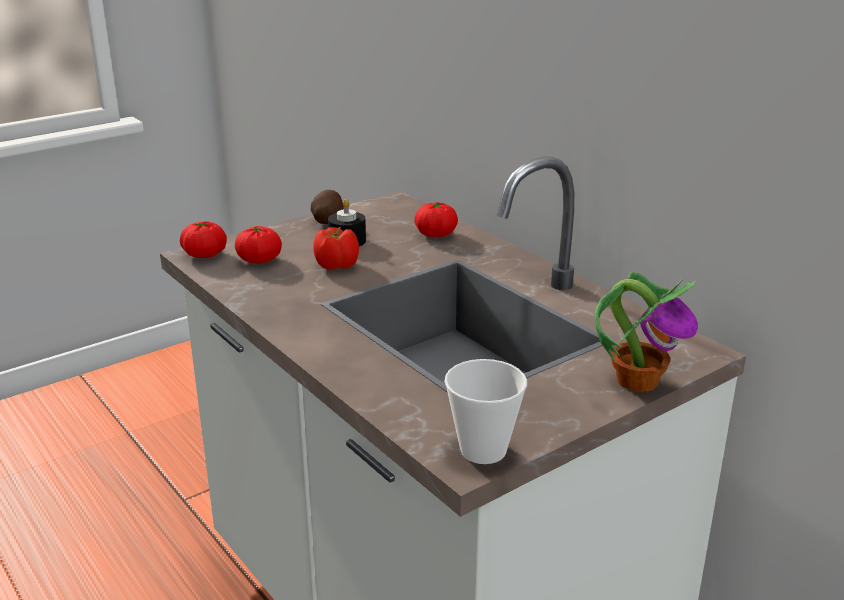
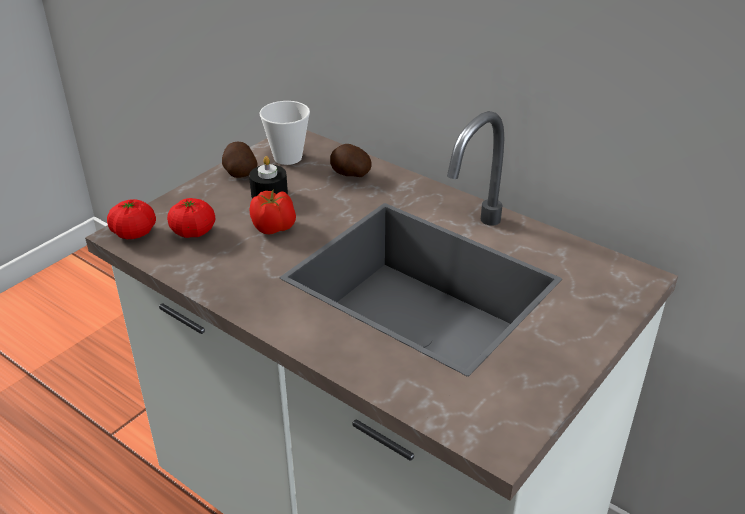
camera: 15 degrees left, 10 degrees up
(436, 234) = (350, 174): tomato -> potato
(483, 450) = (509, 428): cup -> cup (287, 157)
(637, 380) = (603, 320): potted plant -> none

